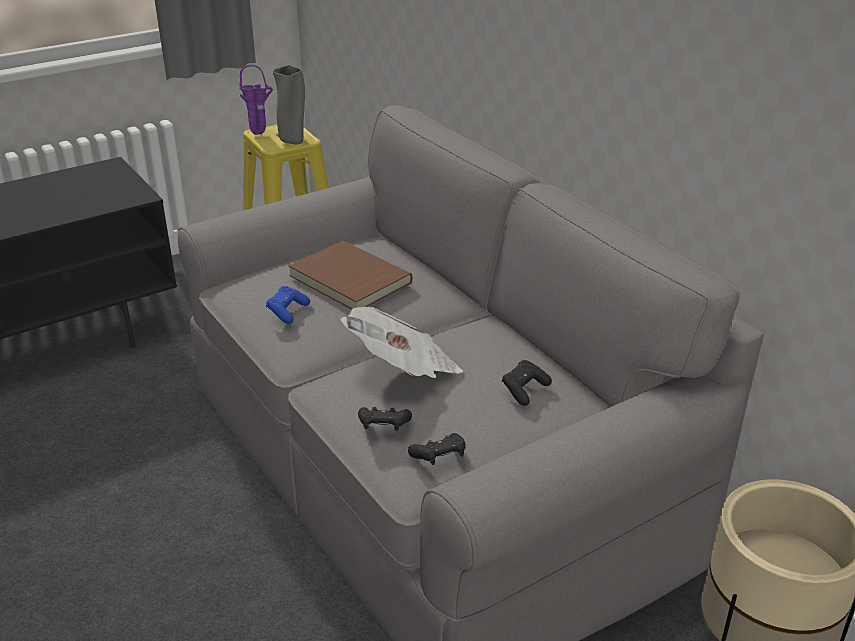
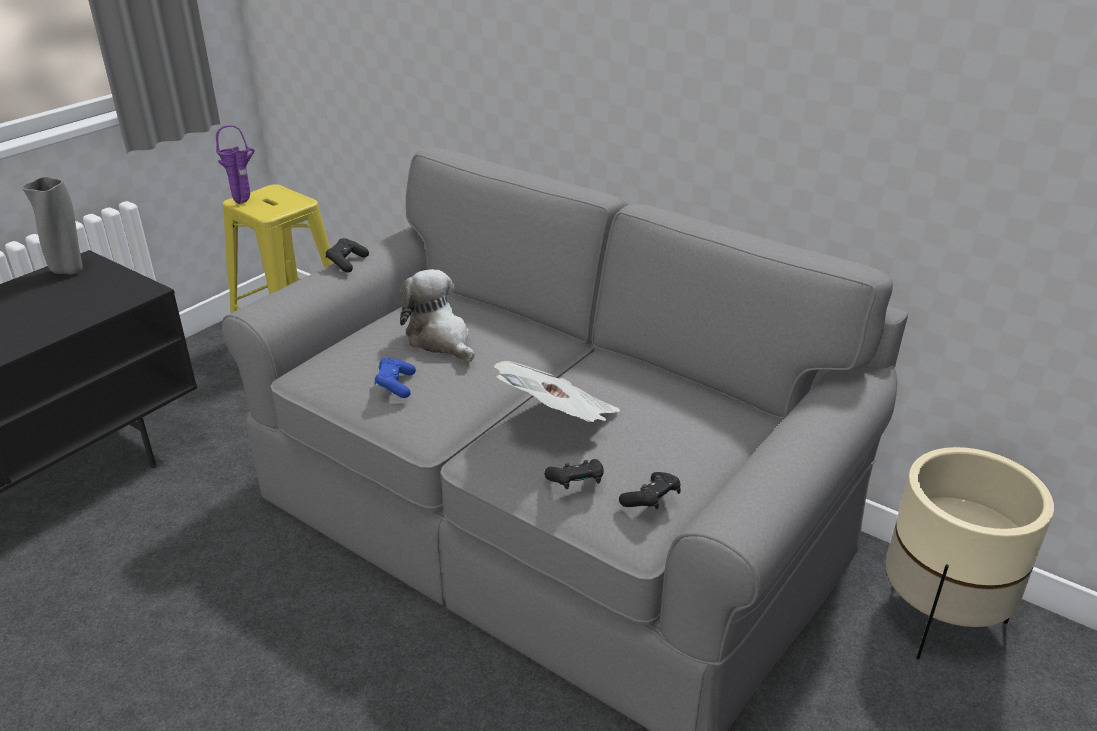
camera: 20 degrees left, 0 degrees up
(293, 141) = (287, 205): grey vase -> grey vase (69, 270)
(348, 280) = (440, 340): brown book -> plush toy
(524, 390) = (688, 414): black game controller -> black game controller (347, 263)

